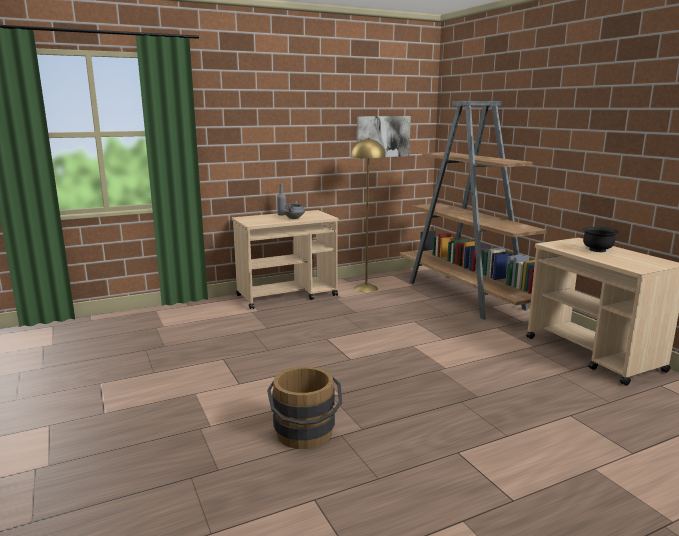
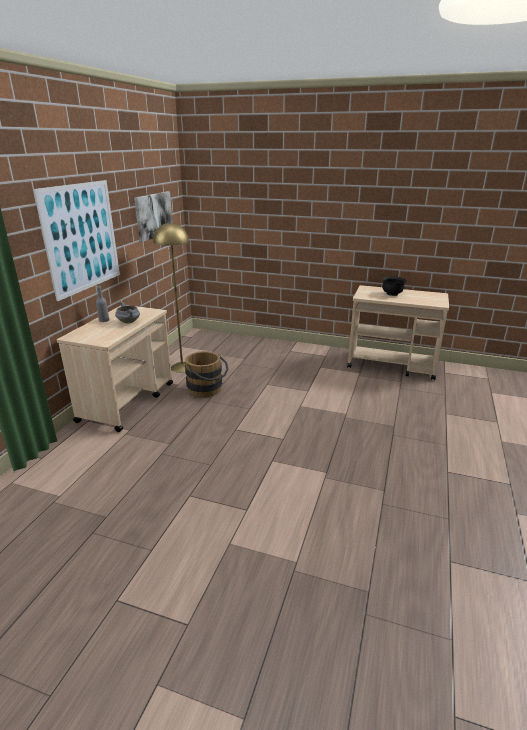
camera: 45 degrees left, 10 degrees up
(282, 141) = (82, 238): none -> picture
(305, 436) = (366, 520): brown bucket -> brown bucket (207, 390)
(466, 296) = (262, 347): brown bookcase -> none

